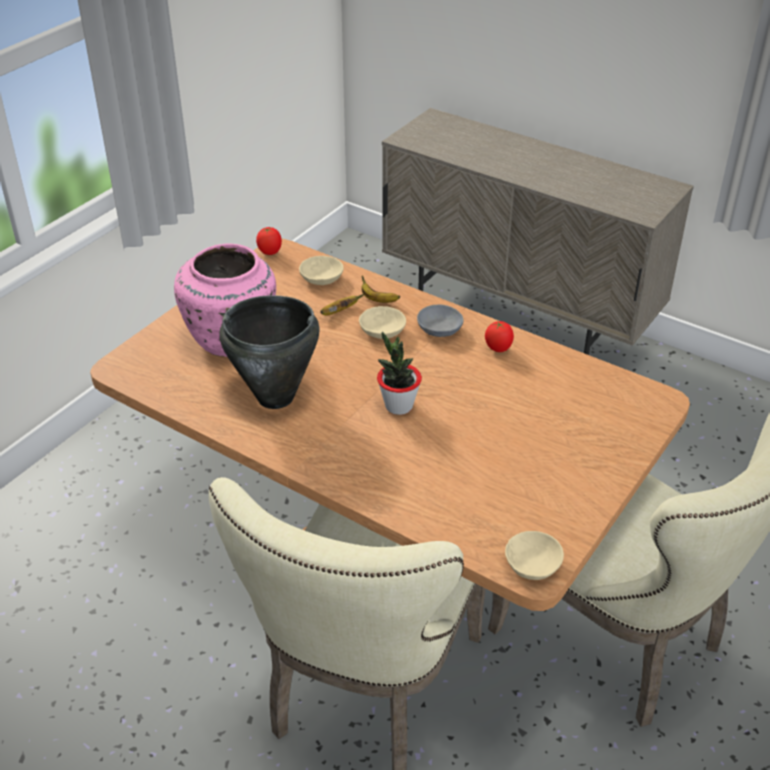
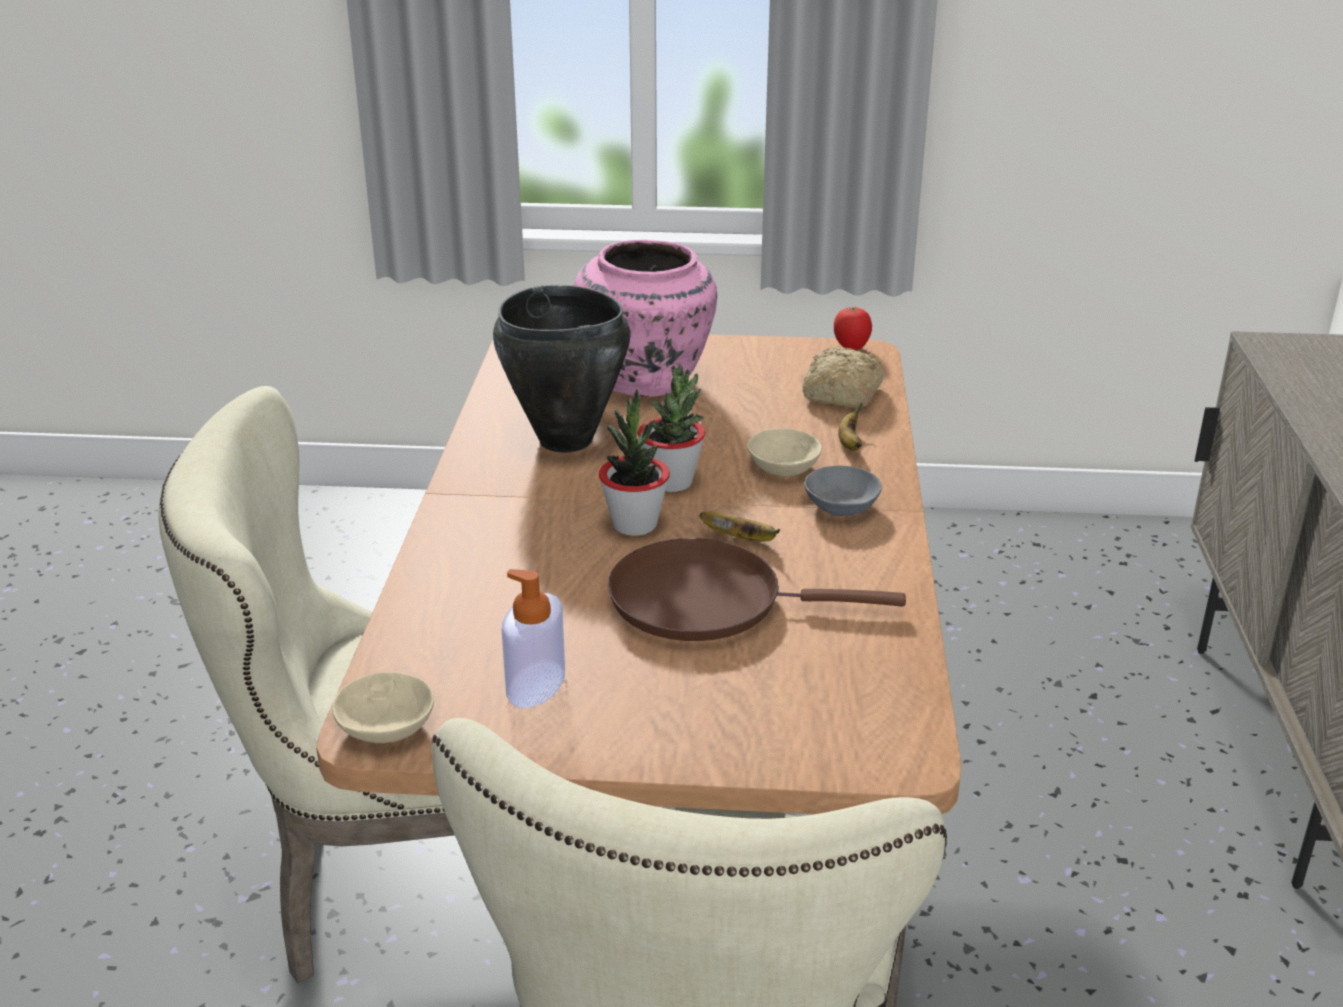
camera: 60 degrees right, 10 degrees down
(321, 279) = (841, 394): beige bowl -> bread
(339, 311) = (788, 426): banana -> banana (741, 539)
(363, 375) = (671, 482): none -> potted plant
(494, 409) = (707, 600): none -> brown frying pan
(498, 349) = (854, 565): tomato -> none
(529, 496) = (536, 684): none -> soap dispenser

